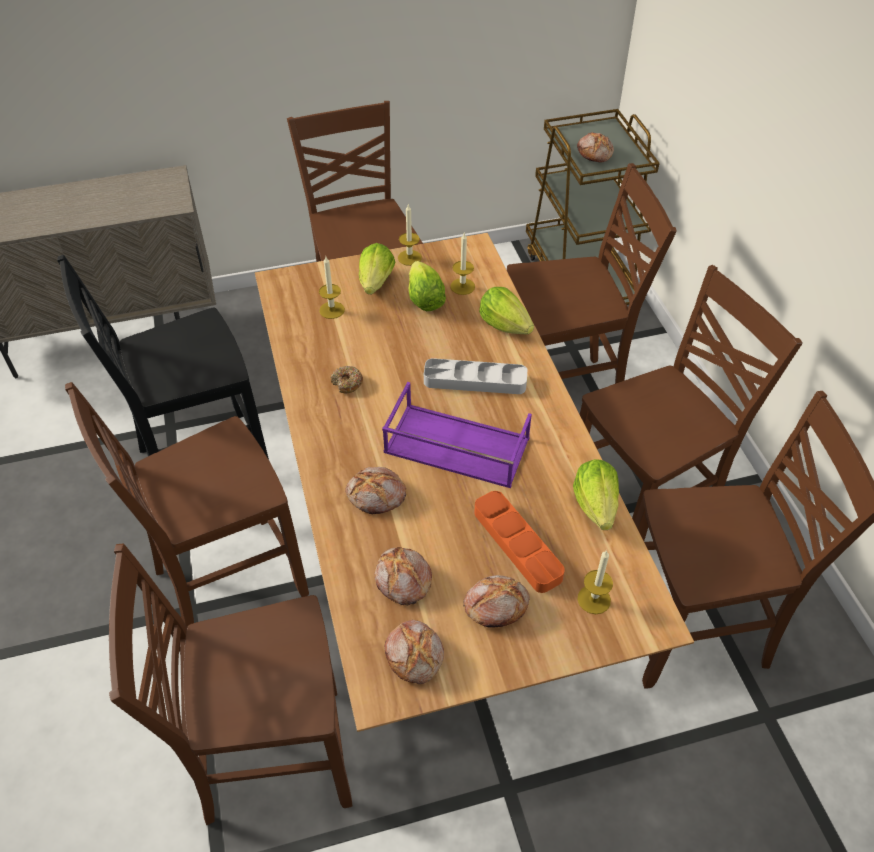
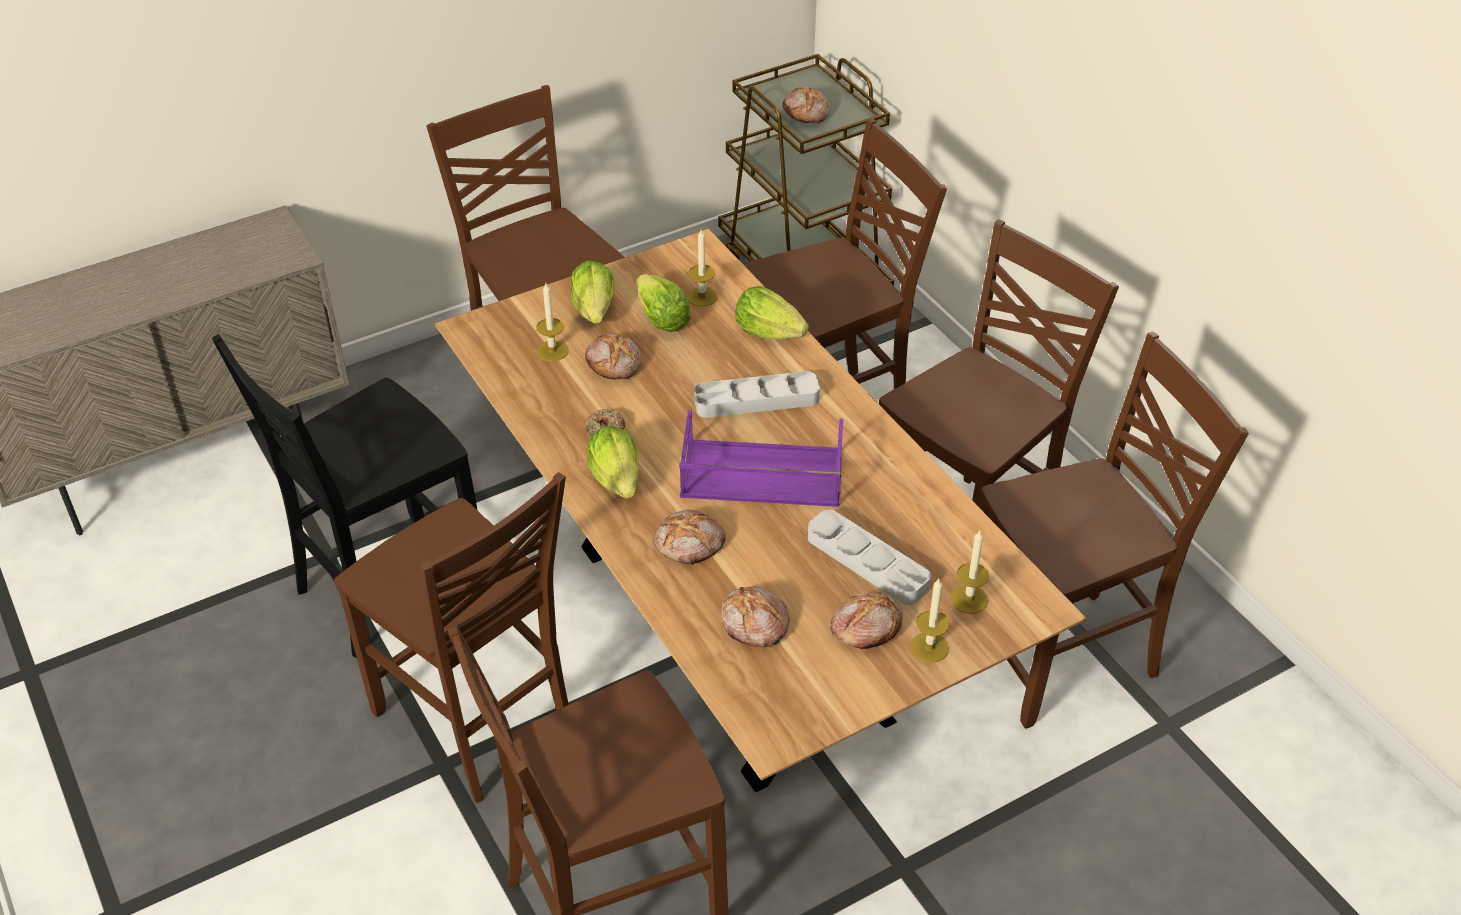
camera: 15 degrees left, 5 degrees down
(226, 581) = (477, 722): brown chair -> brown chair turned 90 degrees counterclockwise
(409, 258) = (624, 274): candle -> candle (929, 647)
(415, 655) = (796, 693): bread -> bread (614, 363)
(517, 544) = (867, 562): orange tray -> grey tray
(596, 505) = (939, 505): lettuce -> lettuce (617, 479)

